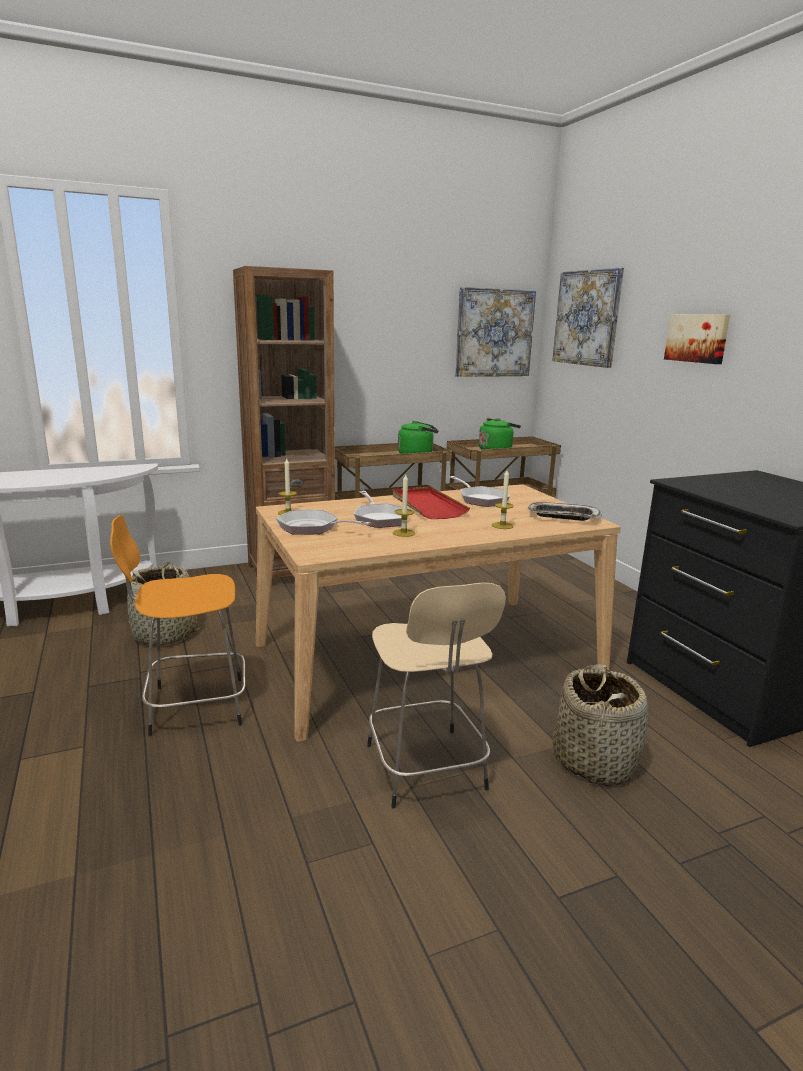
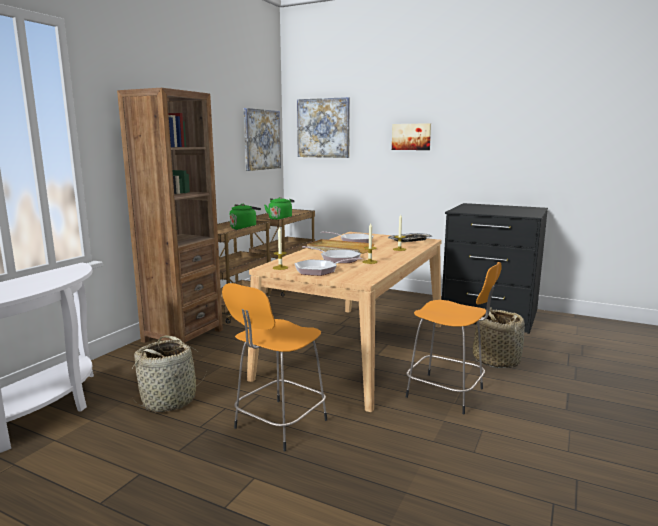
camera: 40 degrees left, 5 degrees down
(426, 770) = (448, 394): beige stool -> orange stool
(427, 506) = (339, 249): red tray -> beige tray

